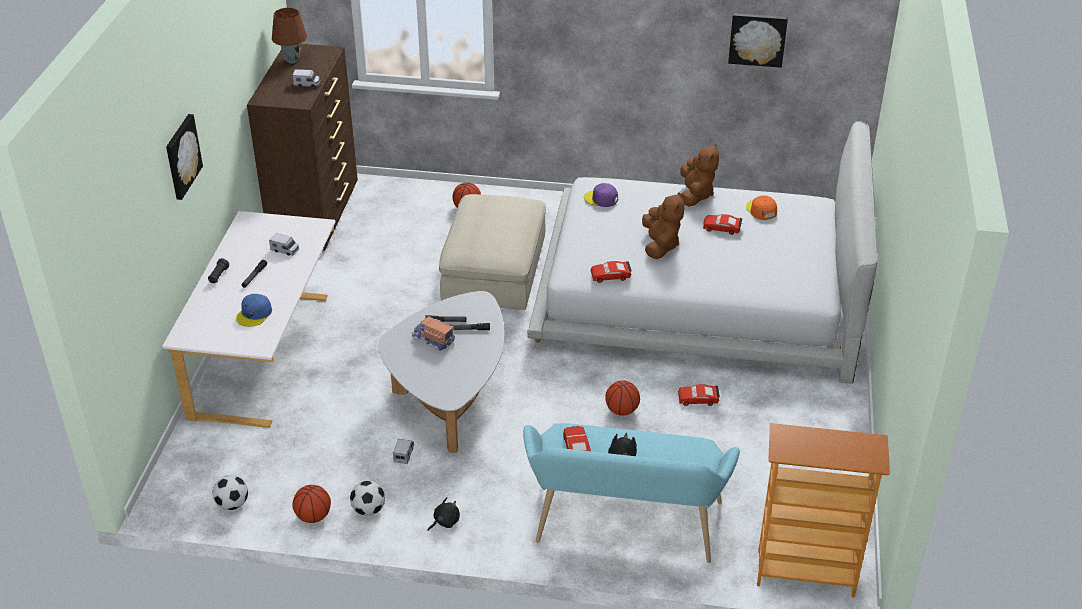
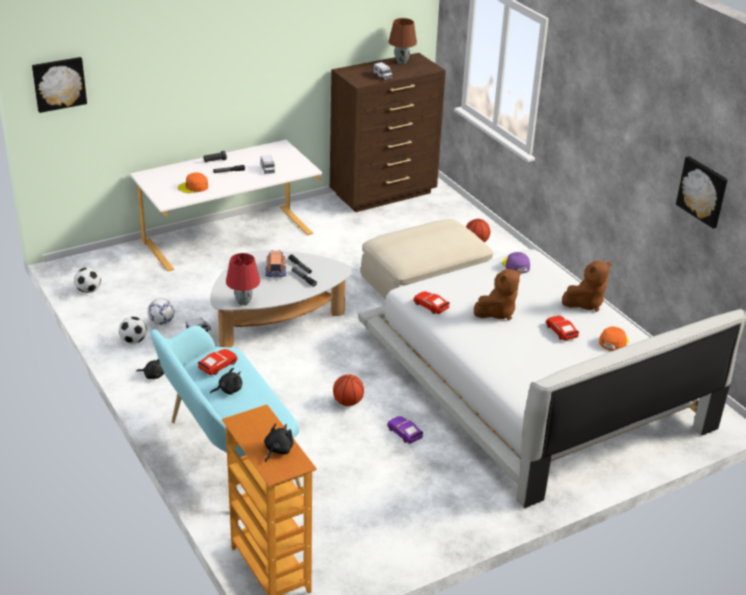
camera: 50 degrees right, 5 degrees down
(181, 156) = (213, 59): picture -> picture (59, 83)
(254, 314) = (193, 187): blue cap -> orange cap
(313, 516) = (107, 323): basketball -> none
(358, 474) = (161, 322): none -> football
(466, 387) = (243, 302): none -> red table lamp
(698, 399) = (404, 433): red toy car -> purple toy car
(844, 446) = (277, 450): none -> black plush toy

